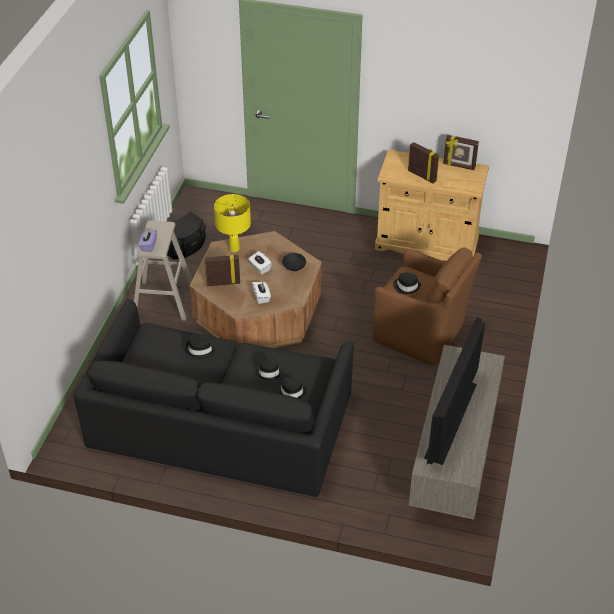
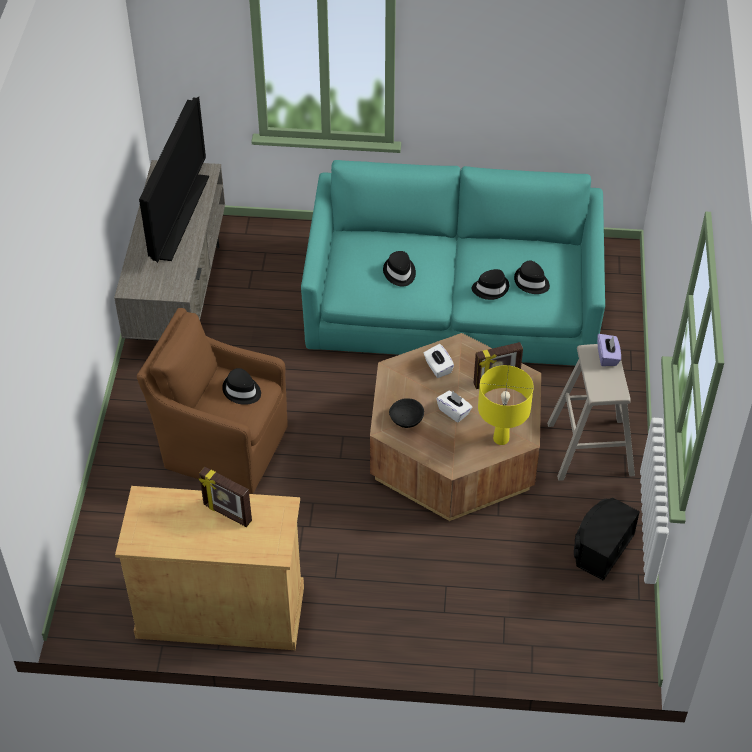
camera: 170 degrees right, 5 degrees up
(220, 421) = (453, 301): black sofa -> turquoise sofa
(291, 392) = (367, 253): black hat -> black hat (531, 282)
(459, 166) = (166, 544): picture frame -> none

